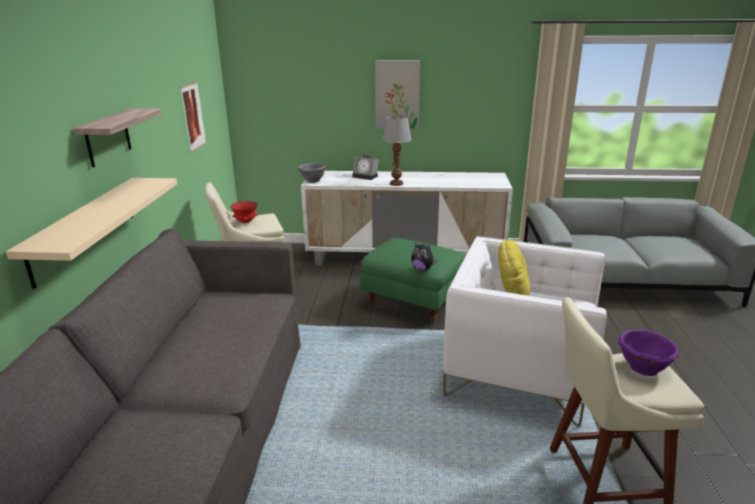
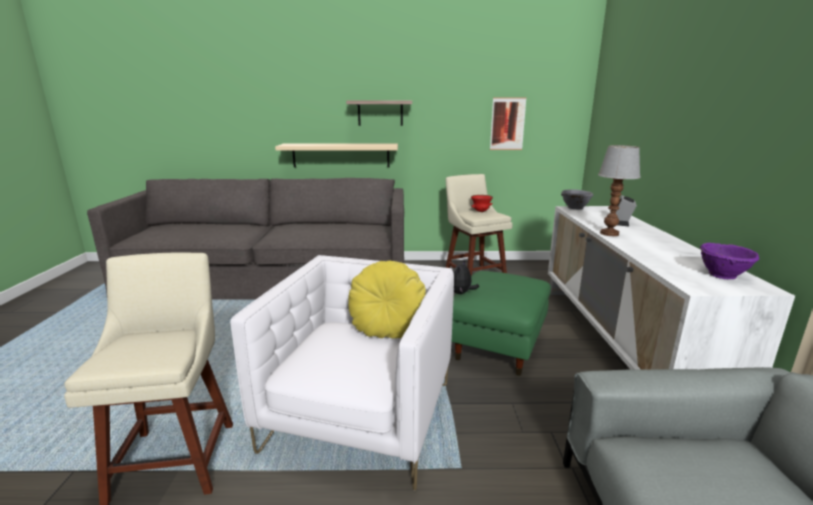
camera: 85 degrees right, 5 degrees down
(397, 94) = (692, 126): picture -> none
(642, 368) = (152, 353): purple bowl -> purple bowl (723, 275)

